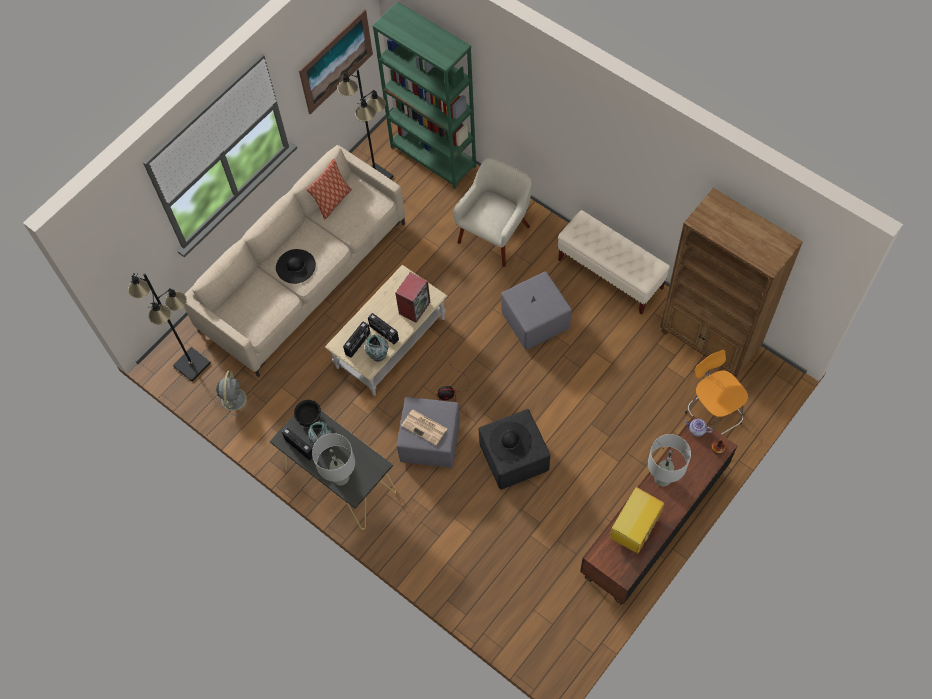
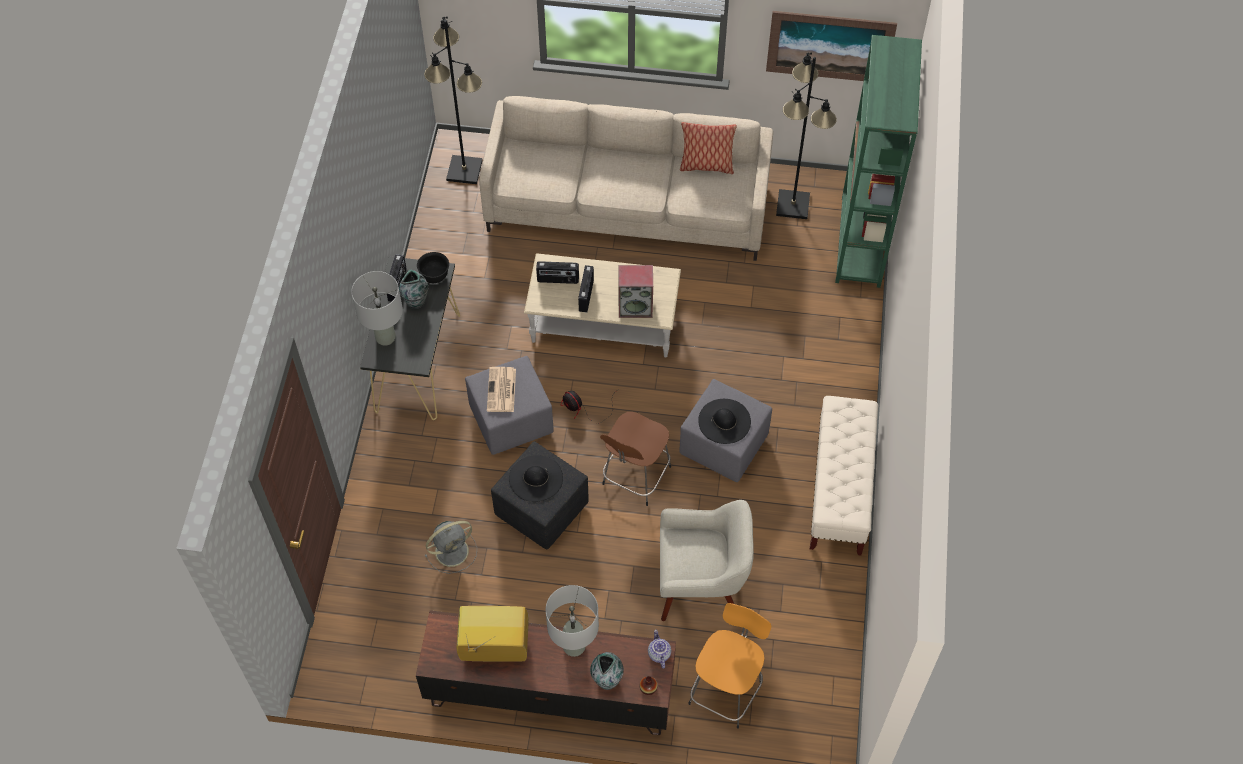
camera: 55 degrees right, 5 degrees down
(234, 398) = (450, 224): grey fan -> grey fan (453, 551)
(295, 266) = (606, 176): black hat -> black hat (724, 421)
(378, 355) = (557, 304): vase -> vase (607, 679)
(495, 234) = (807, 350): beige armchair -> beige armchair (701, 585)
(525, 387) = (635, 477): none -> brown stool
(709, 341) = (825, 640): brown bookcase -> none

